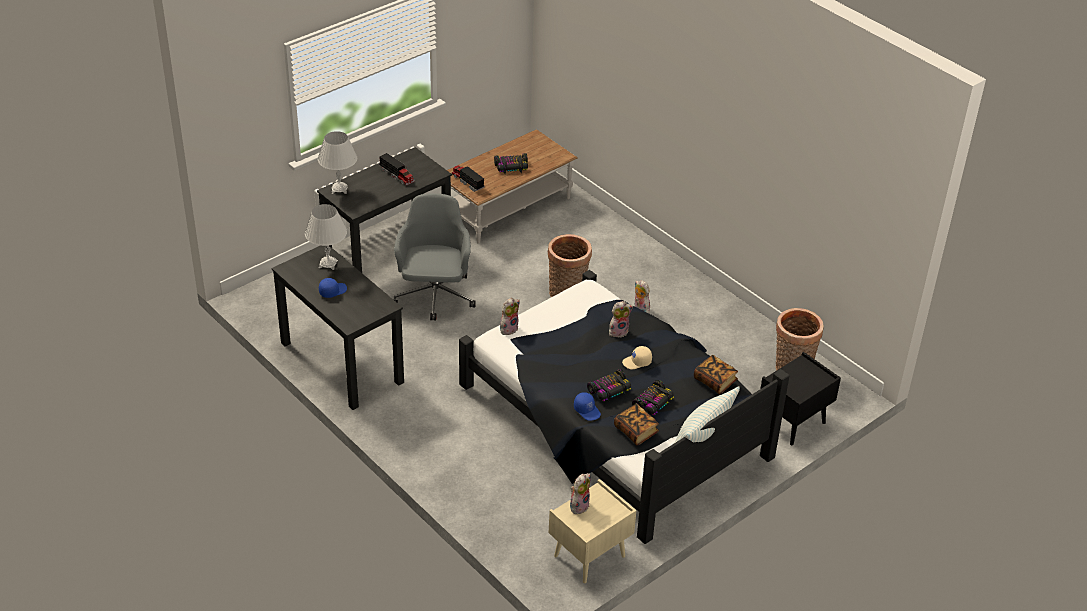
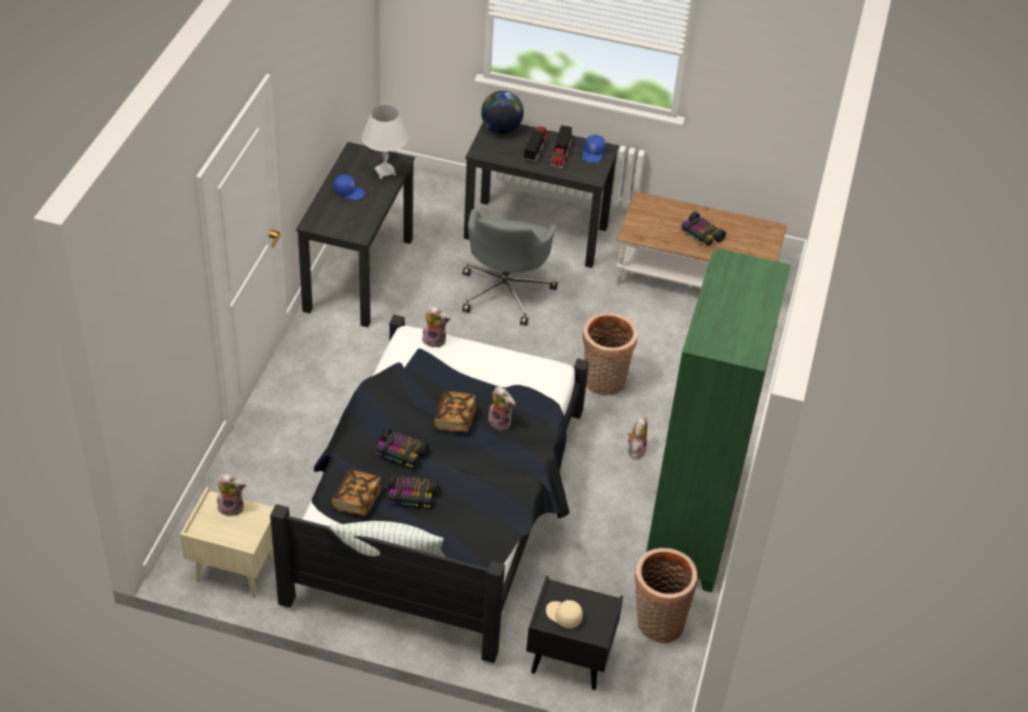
camera: 55 degrees right, 5 degrees up
(339, 189) = (501, 129): white table lamp -> globe
(434, 297) = (506, 291): grey office chair -> grey office chair turned 135 degrees clockwise
(467, 182) = (643, 215): toy truck -> toy truck (535, 148)
(587, 410) = (357, 449): blue cap -> blue cap (593, 153)
(637, 362) = (462, 456): beige cap -> beige cap (563, 616)
(715, 381) = (487, 532): book -> book (454, 419)
(729, 320) = (690, 532): none -> green bookcase

